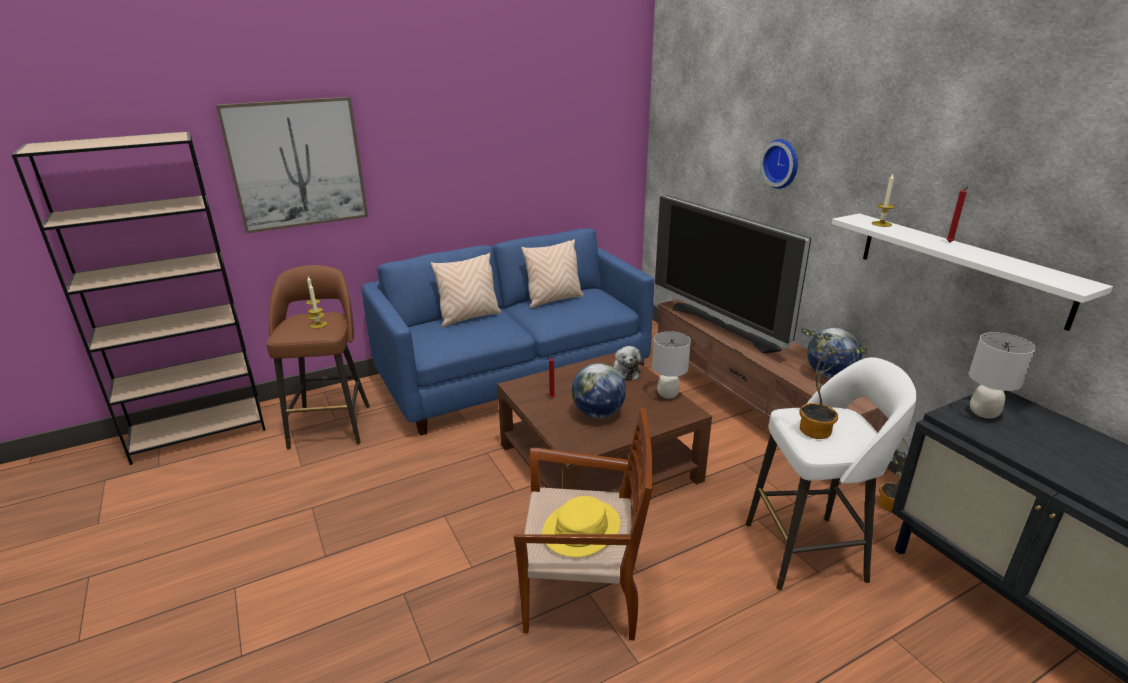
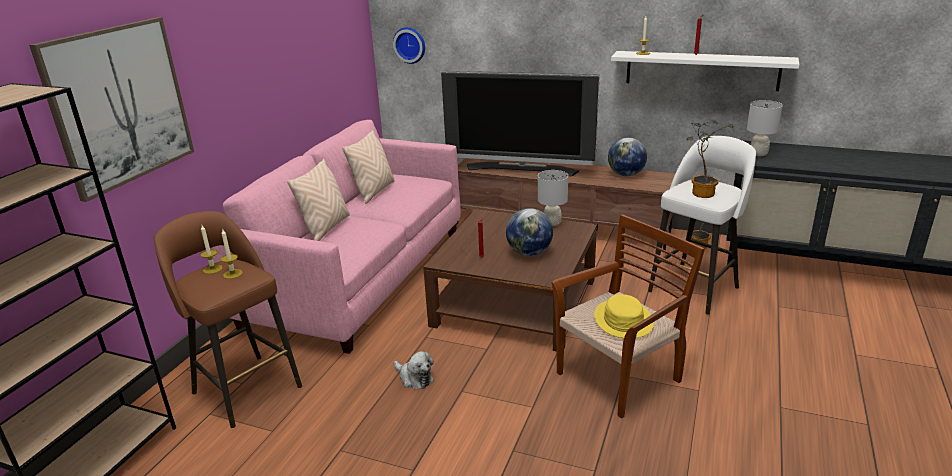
camera: 40 degrees left, 0 degrees up
(514, 375) = (358, 276): blue sofa -> pink sofa
(625, 371) = (501, 221): plush toy -> plush toy (414, 378)
(782, 163) = (537, 25): wall clock -> wall clock (410, 45)

